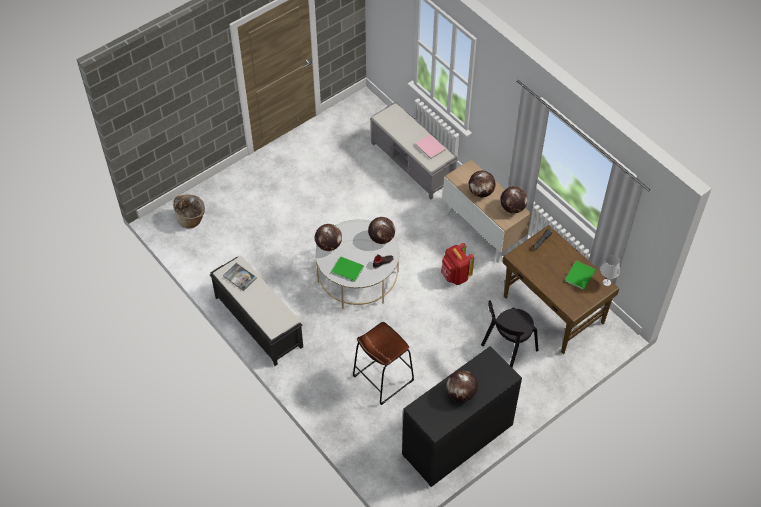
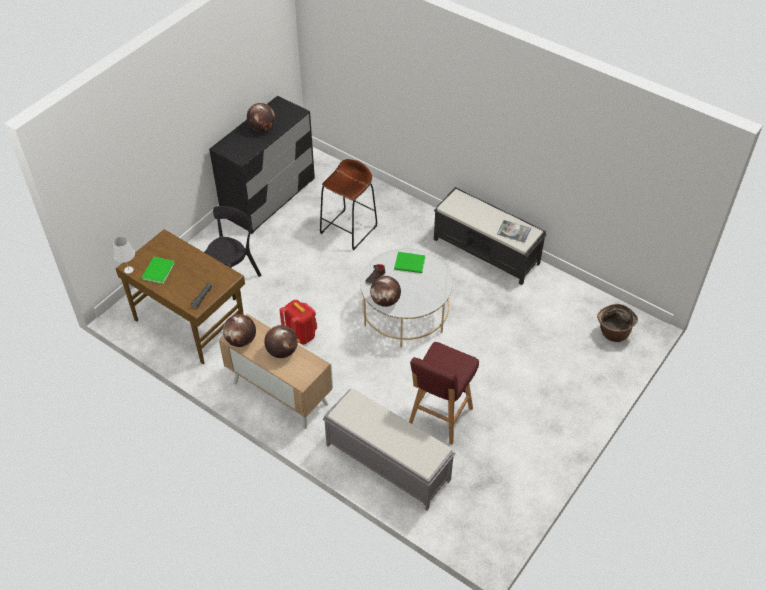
camera: 165 degrees right, 5 degrees down
(328, 245) = (439, 282): globe -> none
(362, 185) = (439, 417): none -> red stool
(430, 146) = (361, 421): pink book -> none

